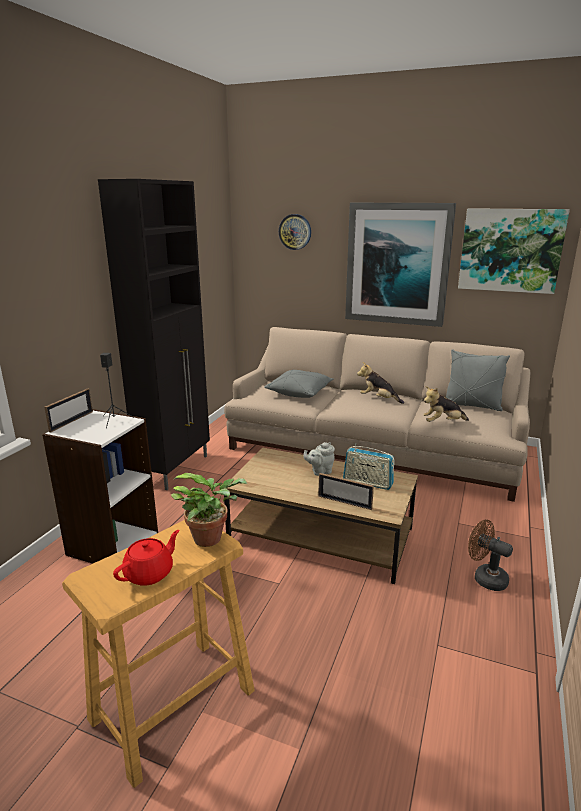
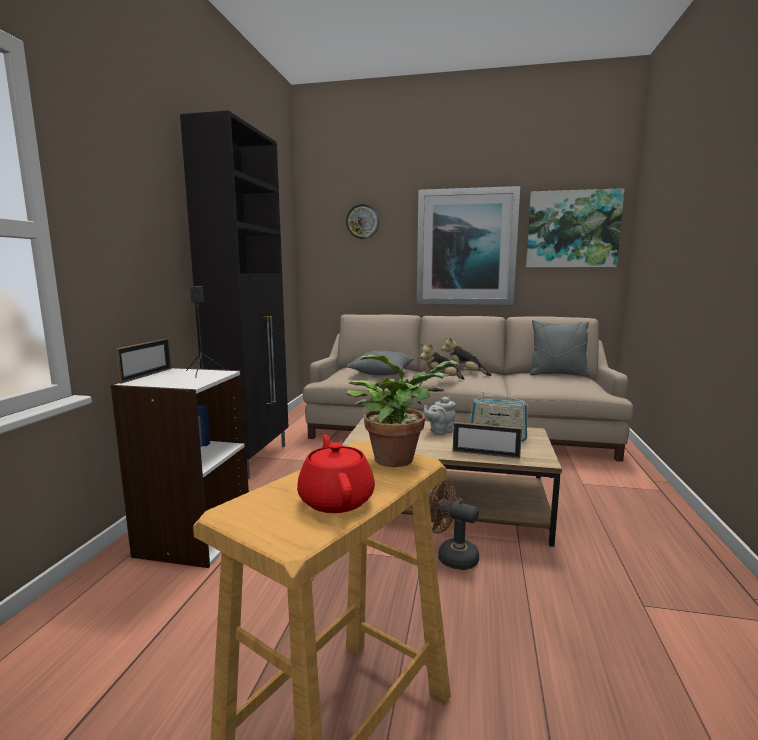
camera: 10 degrees left, 10 degrees down
(150, 573) = (336, 499): red teapot -> red teapot turned 45 degrees counterclockwise
(442, 423) = (541, 386): plush toy -> plush toy (440, 381)
(485, 578) = (644, 530): brown fan -> brown fan (451, 556)

